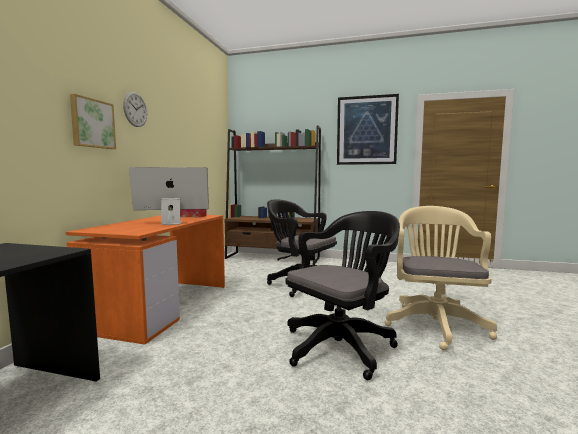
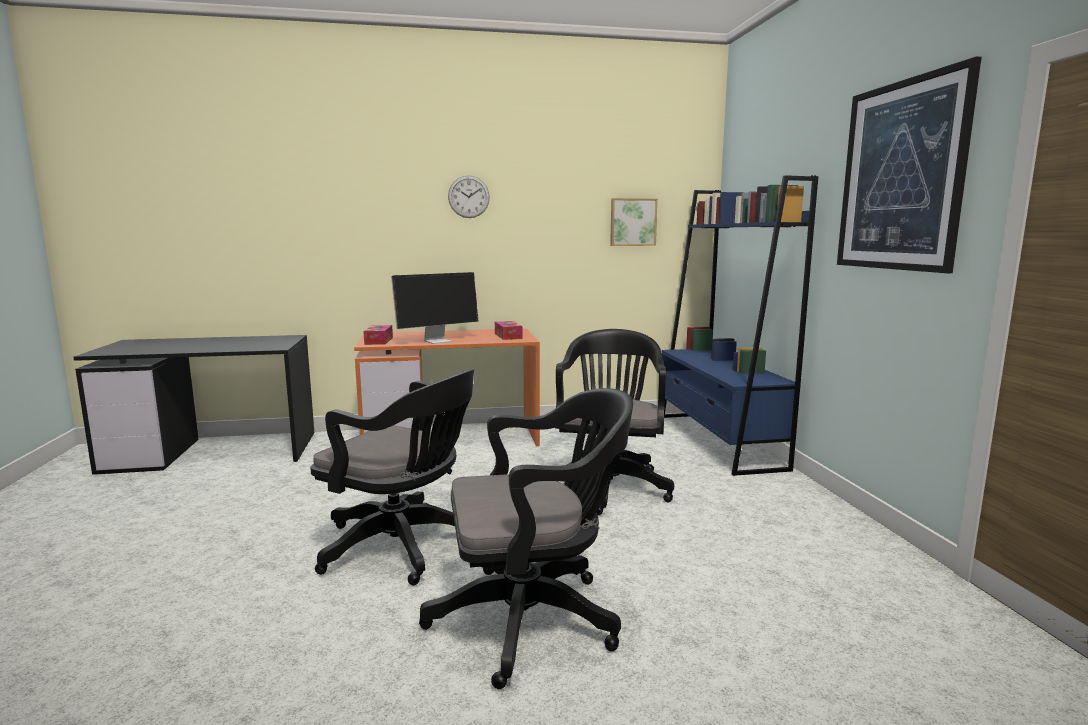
camera: 65 degrees right, 5 degrees up
(92, 123) = (402, 224): picture -> picture (633, 222)
(128, 230) = (379, 341): none -> tissue box
(170, 223) = (438, 341): monitor -> monitor turned 90 degrees clockwise
(272, 258) = (718, 441): brown bookcase -> blue bookcase
(434, 323) = (534, 618): beige office chair -> black office chair

